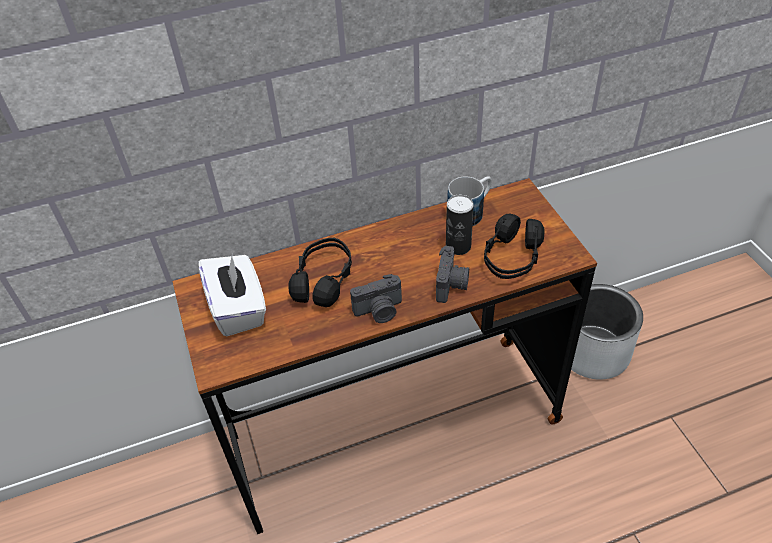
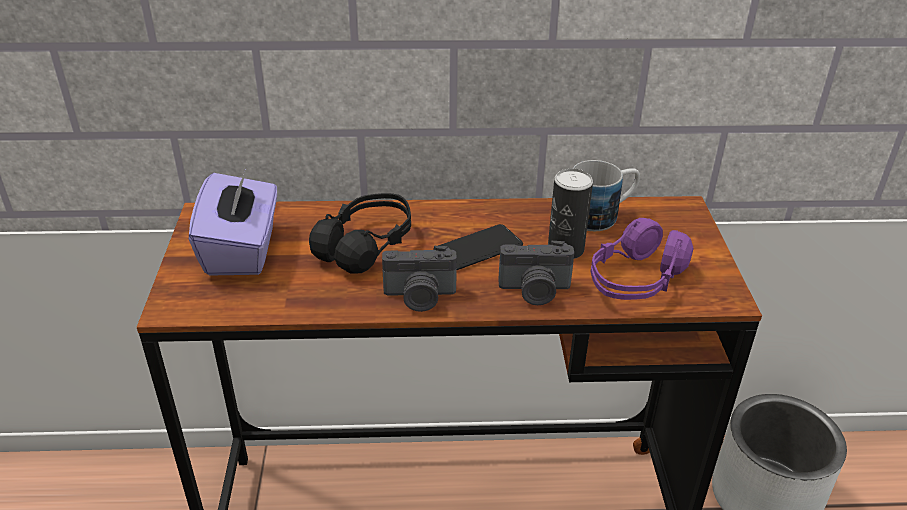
camera: 15 degrees right, 10 degrees down
(238, 309) = (242, 250): white tissue box -> purple tissue box
(400, 262) = (478, 248): none -> phone
(452, 285) = (535, 291): camera -> camera turned 60 degrees clockwise
(512, 258) = (635, 280): black headphones -> purple headphones

